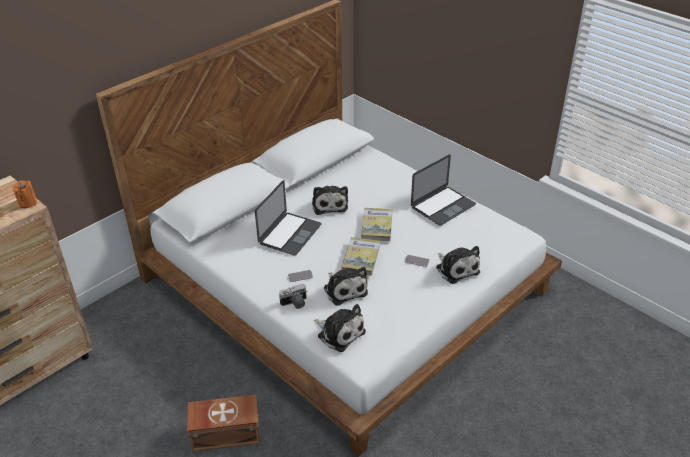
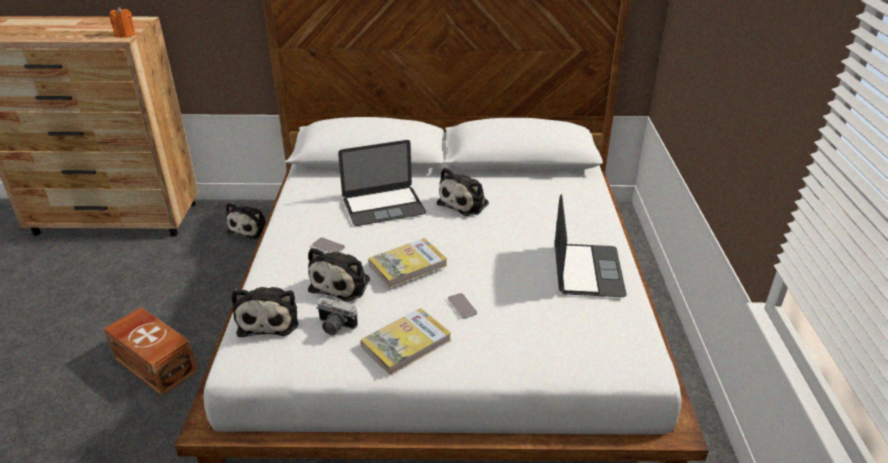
camera: 45 degrees right, 5 degrees down
(295, 303) = (282, 266): camera -> camera (334, 326)
(377, 226) = (476, 247): book -> book (406, 343)
(443, 206) = (587, 270): laptop -> laptop turned 90 degrees counterclockwise
(456, 269) = (493, 343): plush toy -> plush toy (251, 228)

